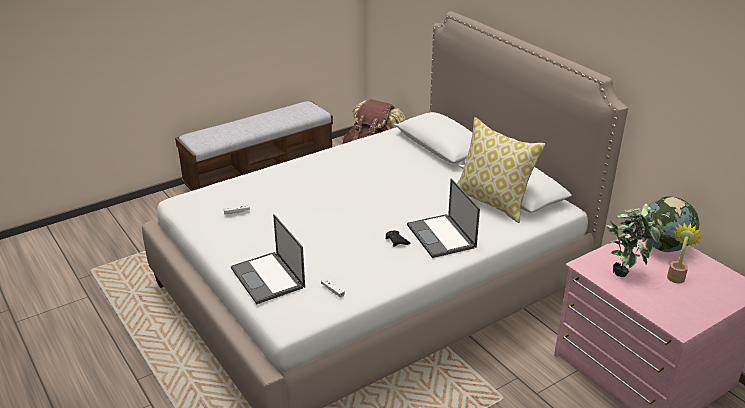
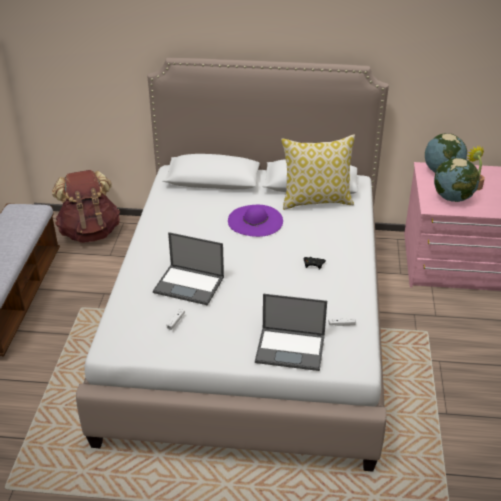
camera: 50 degrees left, 5 degrees up
(415, 187) = (255, 220): none -> purple hat
(442, 236) = (332, 243): laptop -> laptop (190, 285)
(626, 271) = (453, 198): potted plant -> globe

